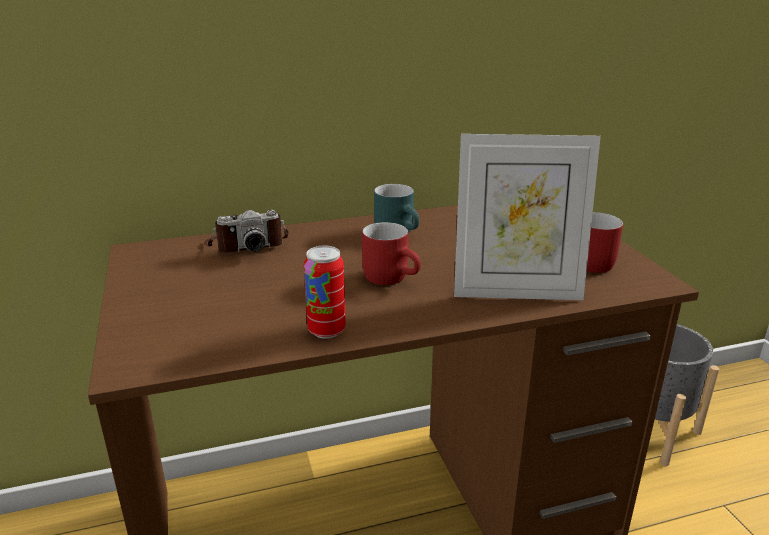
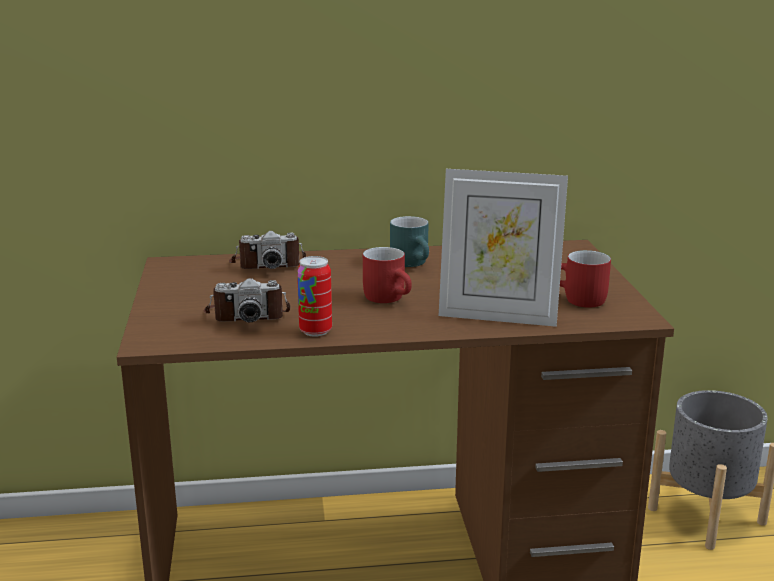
camera: 10 degrees right, 5 degrees down
(240, 314) = (247, 315): none -> camera

